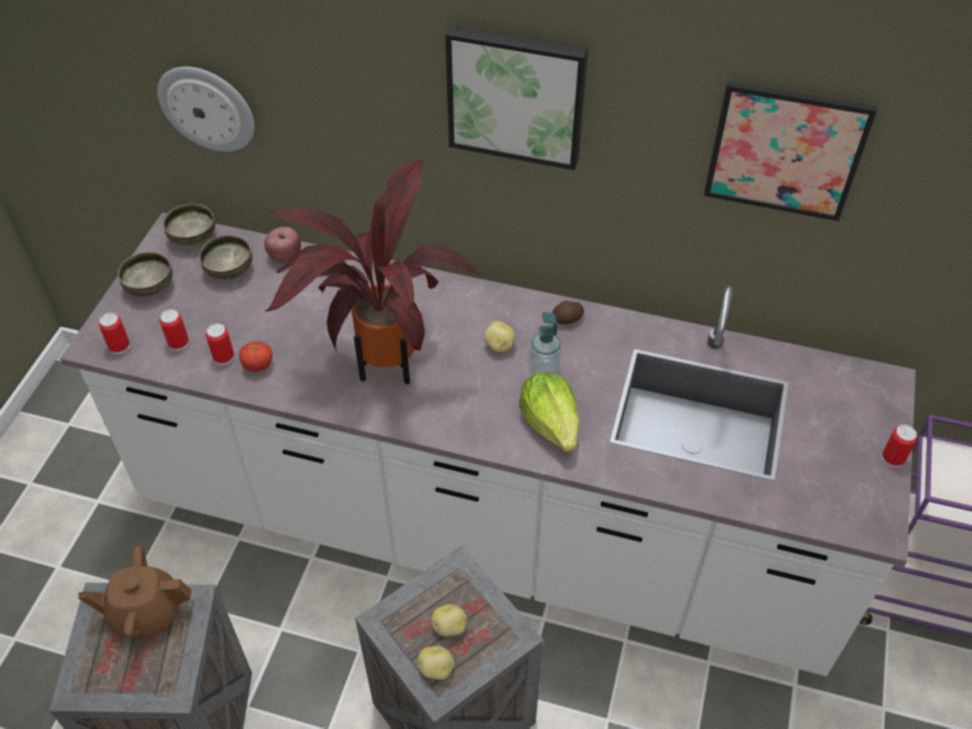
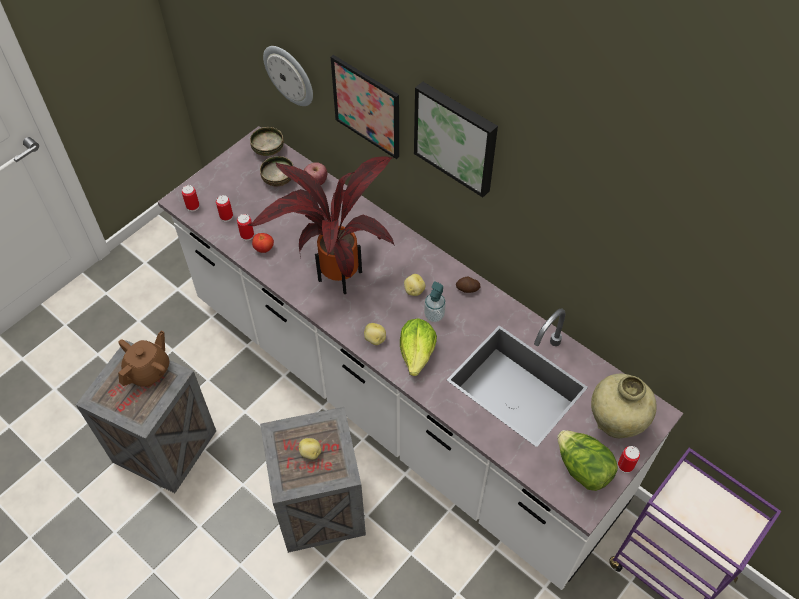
camera: 25 degrees right, 5 degrees up
(145, 612) = (149, 371): brown teapot -> brown teapot turned 105 degrees clockwise
(149, 288) = (227, 174): bowl -> none
(436, 669) = (289, 474): potato -> potato (375, 339)
(785, 151) = (609, 237): picture -> picture (367, 106)
(846, 484) = (582, 468): none -> lettuce
(848, 412) = (615, 423): none -> beige vase

